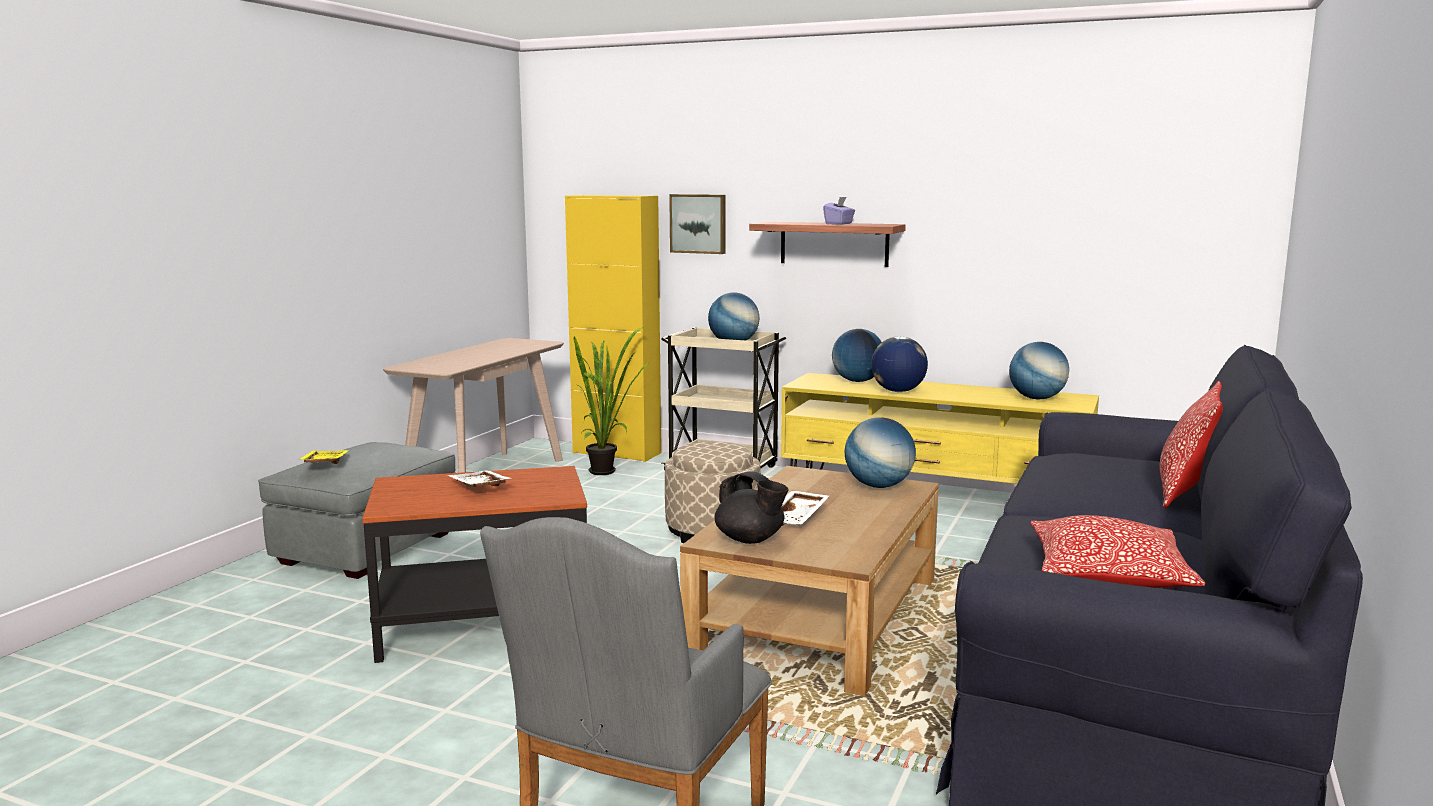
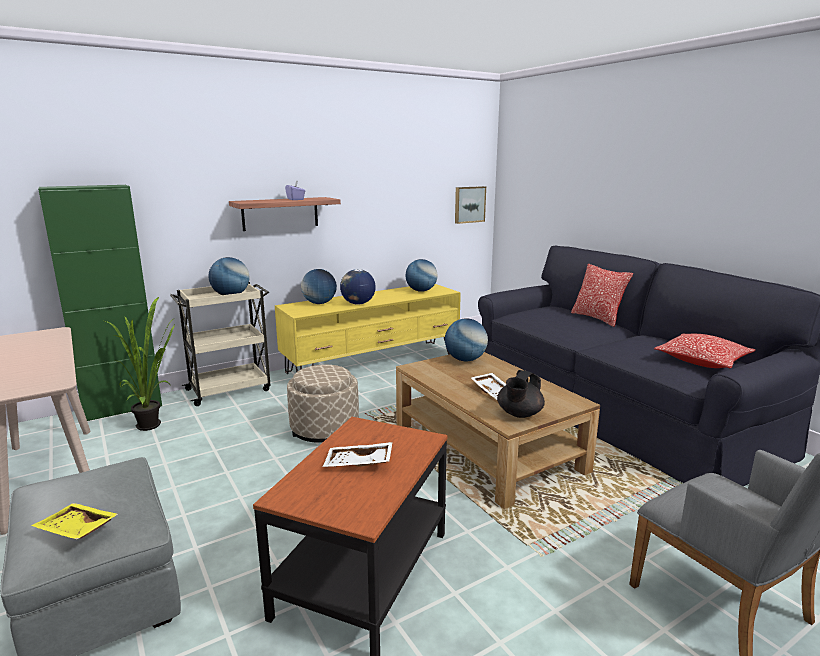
camera: 55 degrees left, 5 degrees up
(617, 453) = (122, 408): yellow cabinet -> green cabinet
(698, 223) = (168, 206): picture -> picture (469, 204)
(750, 540) = (519, 414): black teapot -> black teapot turned 135 degrees clockwise

